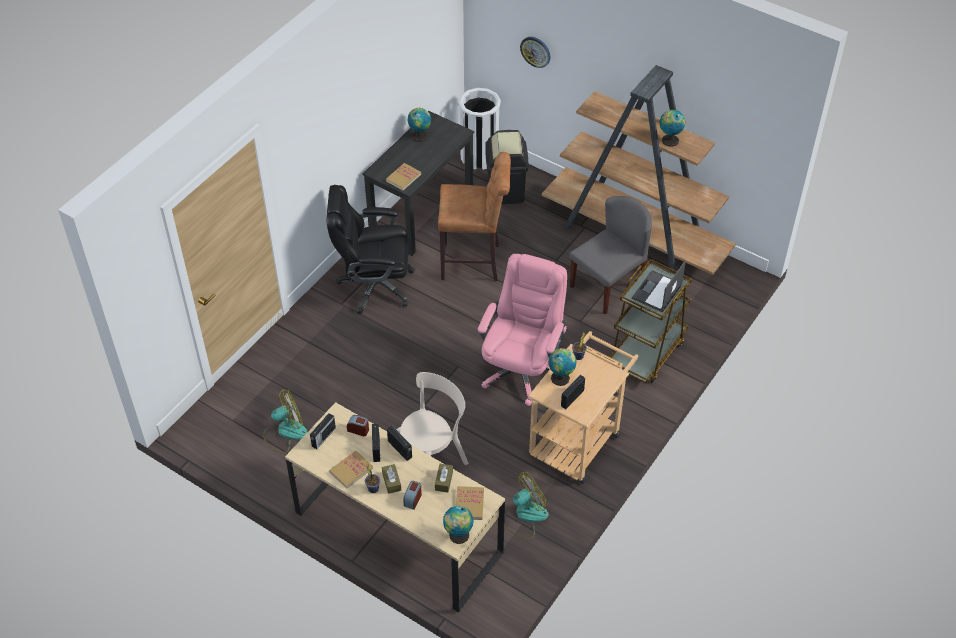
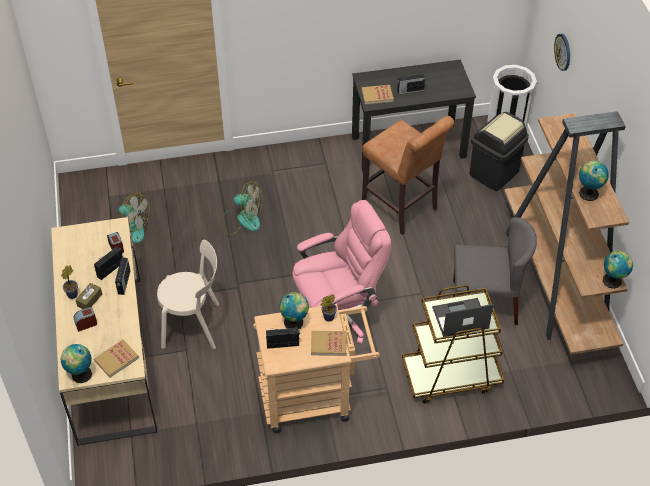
camera: 45 degrees right, 0 degrees up
(323, 437) = (89, 234): radio -> radio (410, 90)
(351, 470) = (76, 270): book -> book (328, 344)
(374, 285) = (310, 174): black office chair -> none
(420, 135) = (429, 73): globe -> globe (613, 280)
(444, 481) = (122, 328): brown tissue box -> none
(524, 516) = (205, 419): fan -> fan (242, 219)

